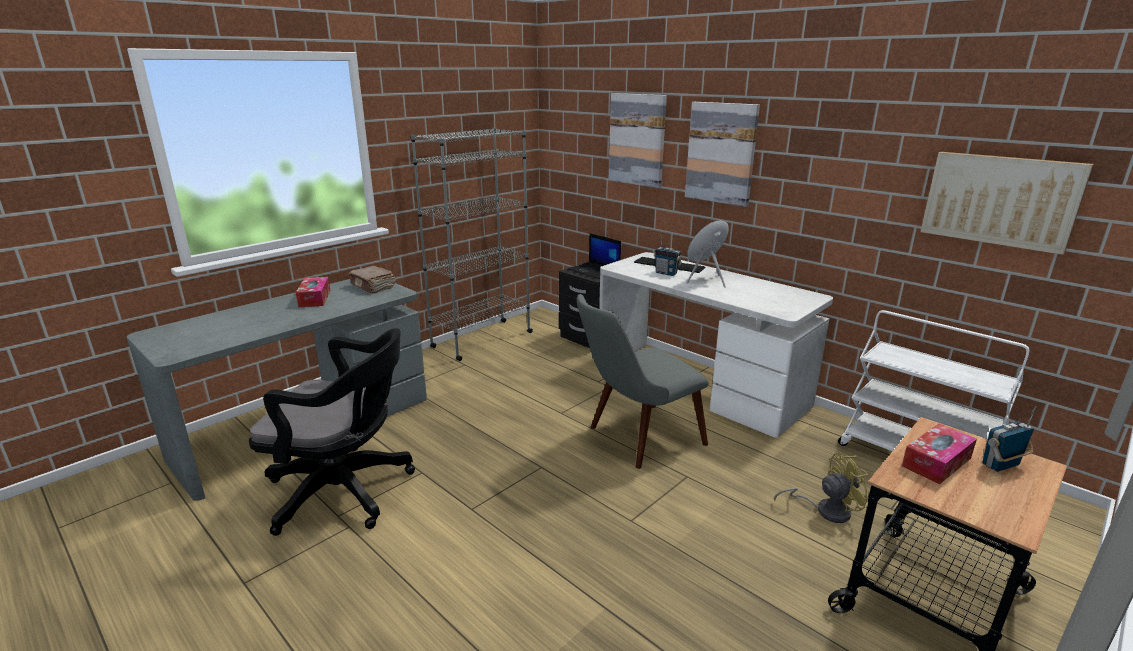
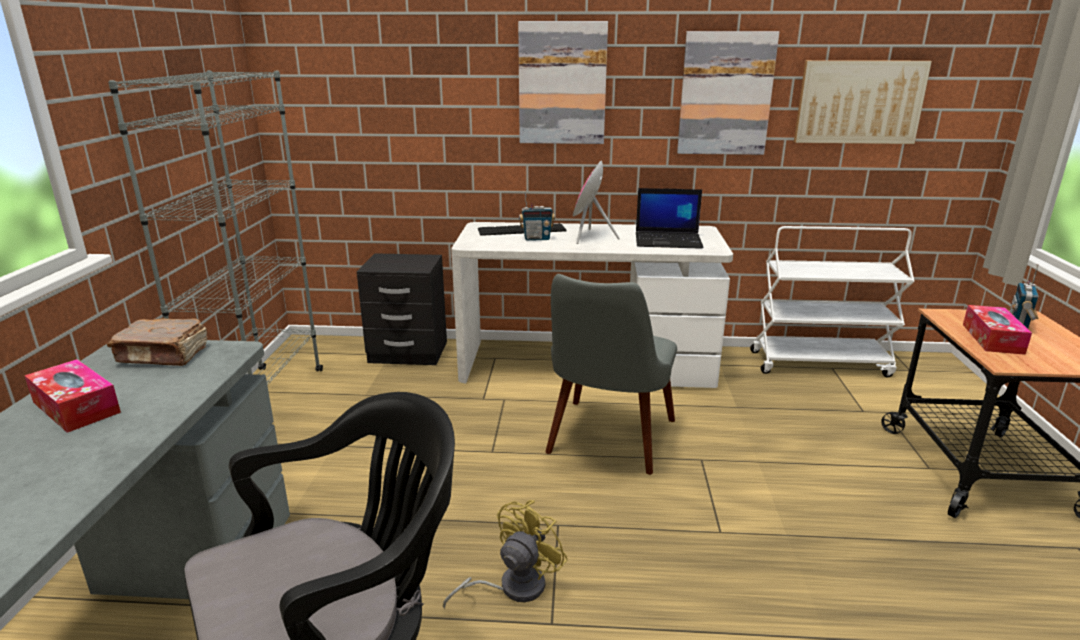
camera: 40 degrees left, 0 degrees up
(595, 271) = (403, 261): laptop -> laptop (669, 241)
(637, 139) = (435, 76): picture -> picture (725, 94)
(825, 510) = (832, 435): yellow fan -> yellow fan (512, 587)

